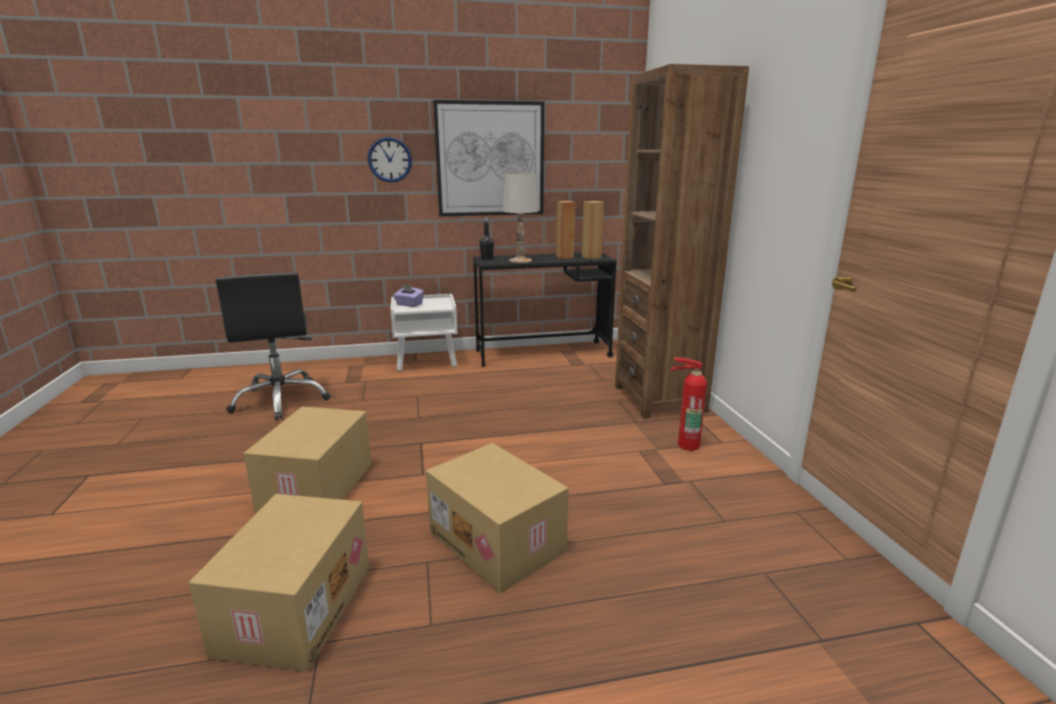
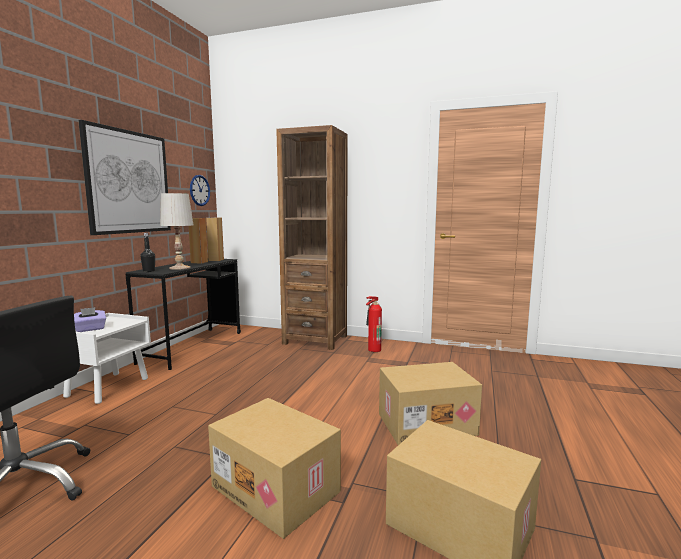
camera: 60 degrees left, 10 degrees down
(390, 159) = (37, 175): wall clock -> wall clock (199, 190)

